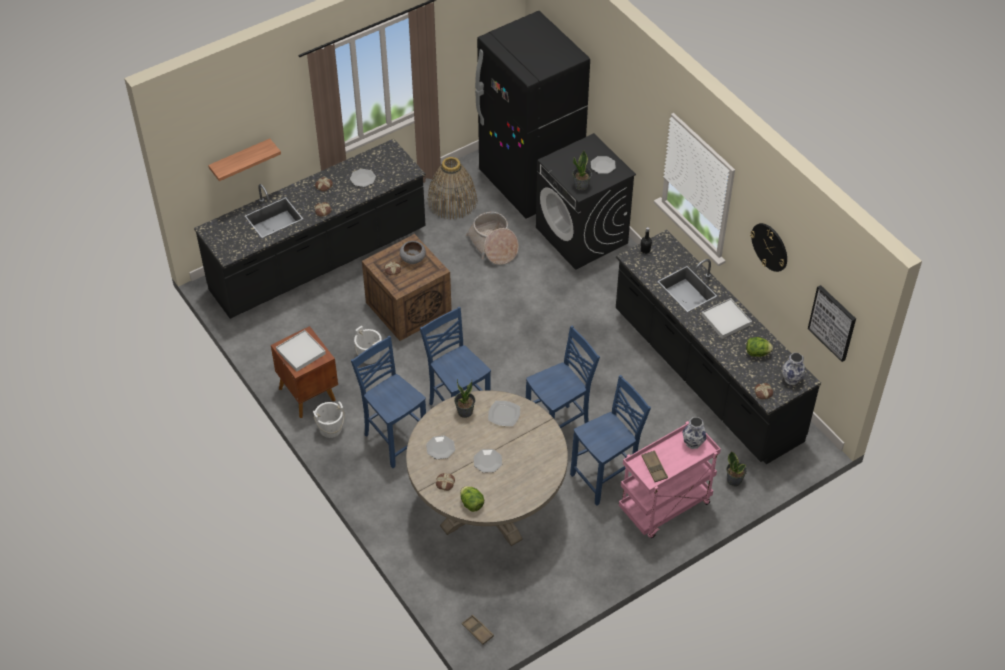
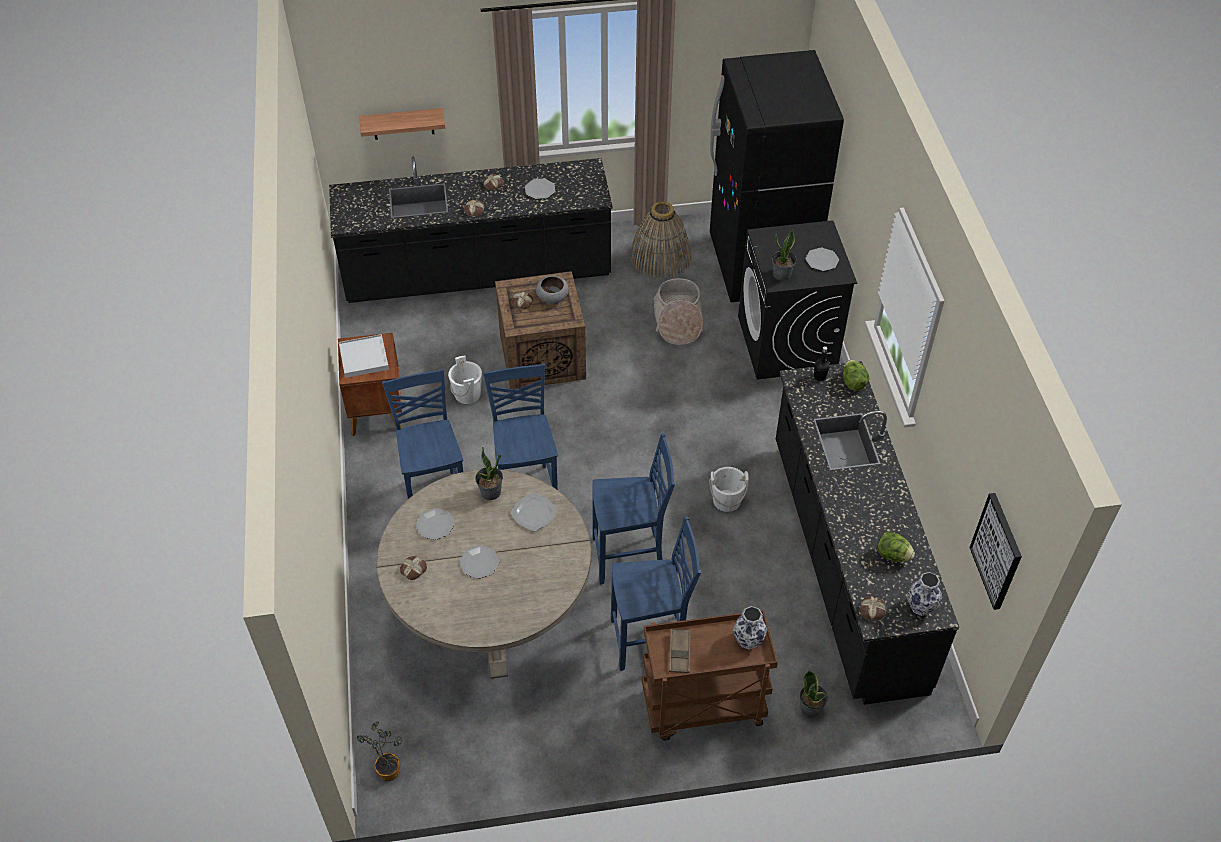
camera: 25 degrees right, 0 degrees up
(330, 429) = (375, 460): white bucket -> white bucket (726, 500)
(471, 504) = (427, 608): lettuce -> lettuce (853, 383)
(477, 631) = (388, 767): brown tray -> potted plant
(664, 508) = (702, 708): pink cart -> brown cart
(726, 320) = (874, 498): white tray -> none
(770, 247) = (956, 420): wall clock -> none

